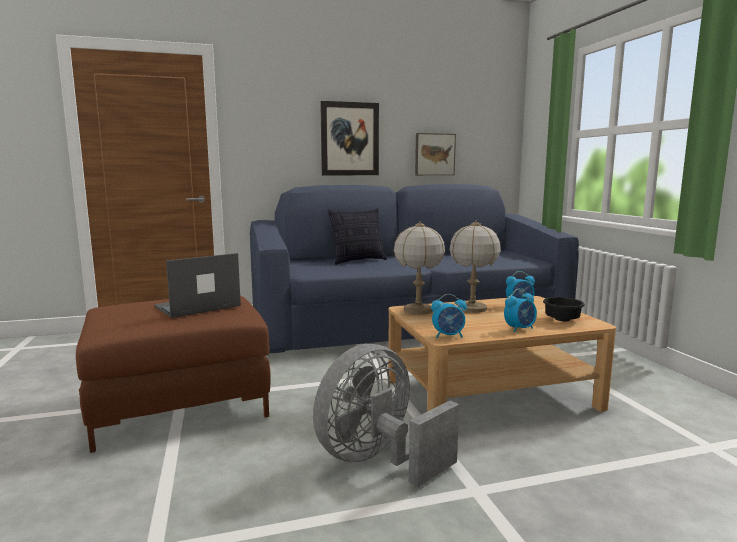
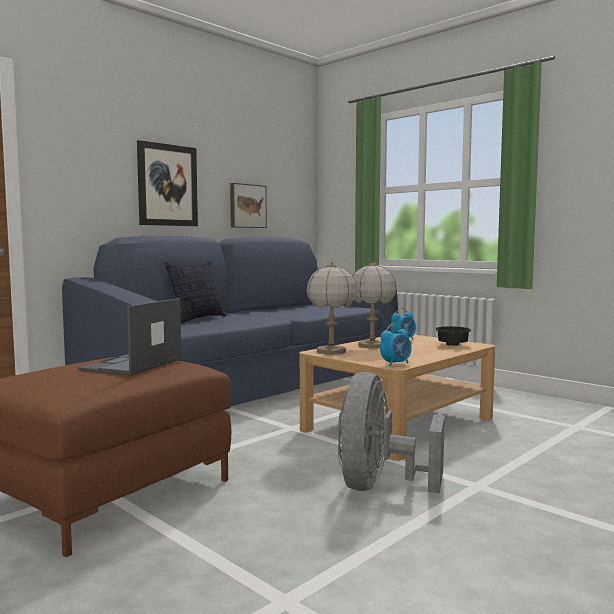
camera: 30 degrees left, 5 degrees down
(520, 329) = (436, 353): alarm clock -> none

